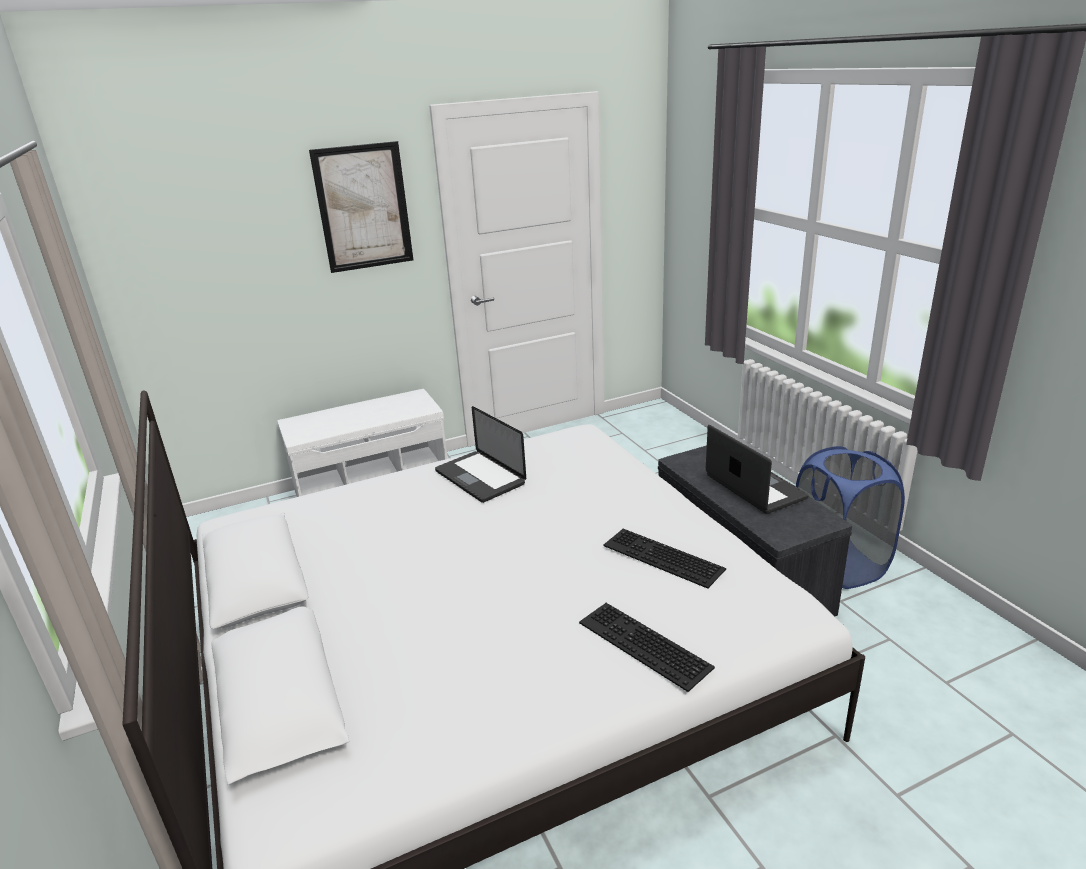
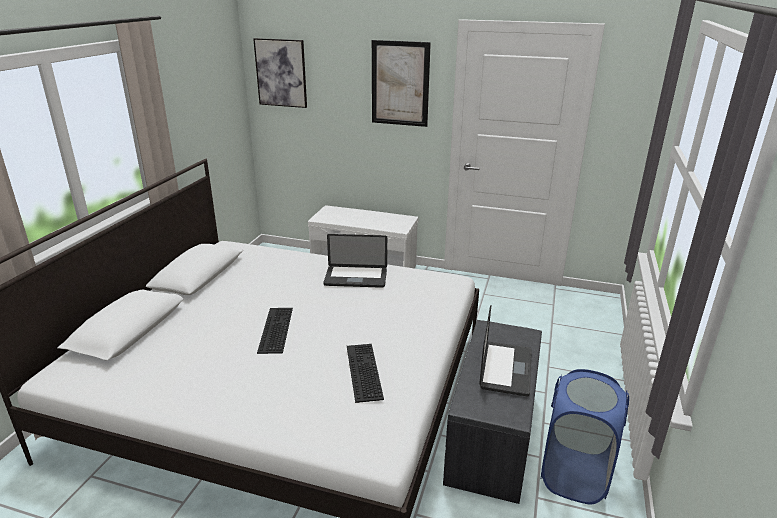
camera: 40 degrees right, 0 degrees up
(154, 228) = (281, 73): none -> picture
(480, 477) = (355, 278): laptop -> laptop turned 90 degrees counterclockwise
(641, 645) = (274, 406): keyboard -> keyboard (274, 329)

